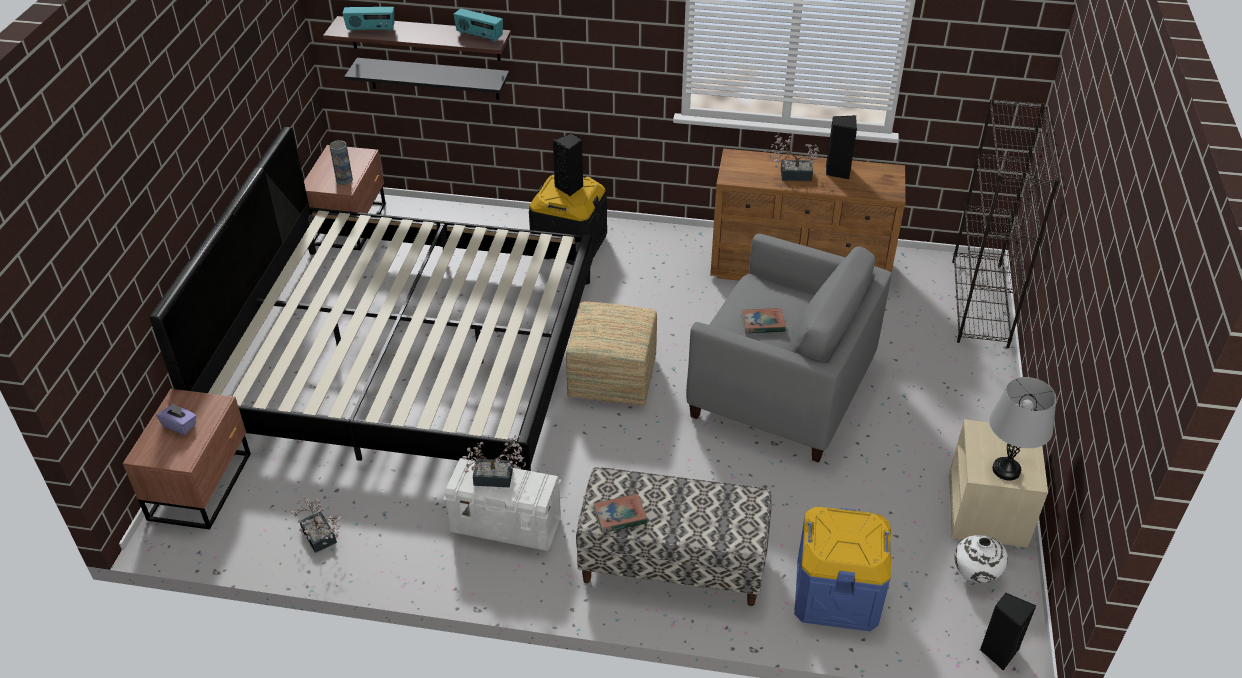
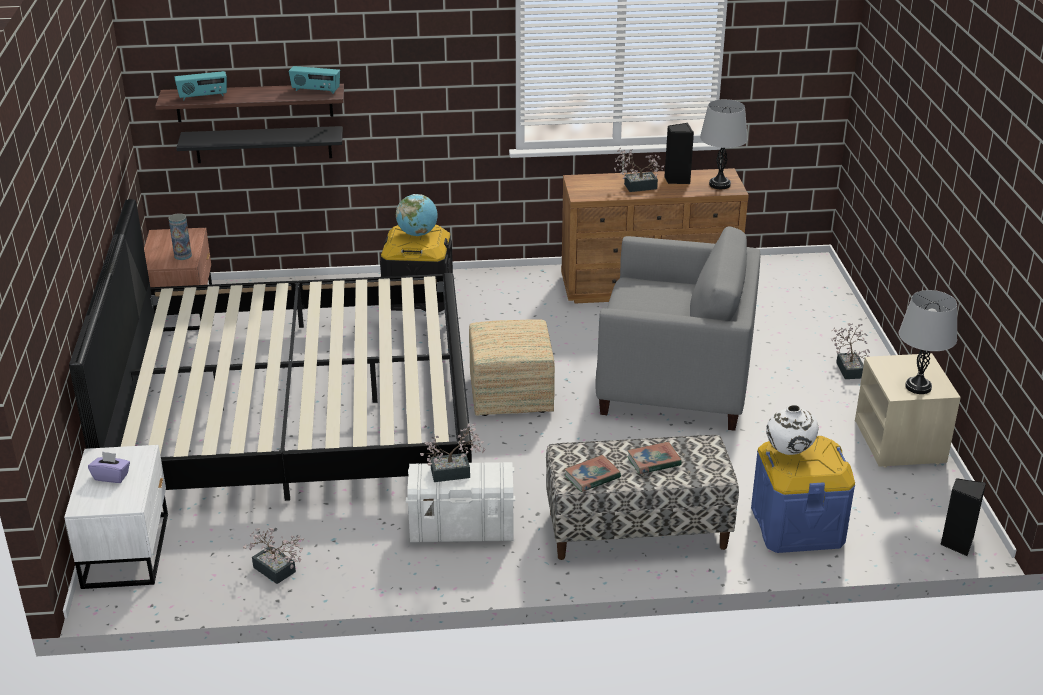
camera: 15 degrees left, 10 degrees down
(203, 485) = (128, 549): brown nightstand -> white nightstand
(570, 188) = (417, 234): black speaker -> globe
(763, 323) = (655, 310): book -> book (653, 461)
(880, 184) = (719, 184): none -> grey table lamp
(969, 407) = (849, 368): none -> potted plant
(974, 575) = (911, 491): white vase -> white vase (789, 453)
(980, 303) = (823, 289): black bookcase -> none

